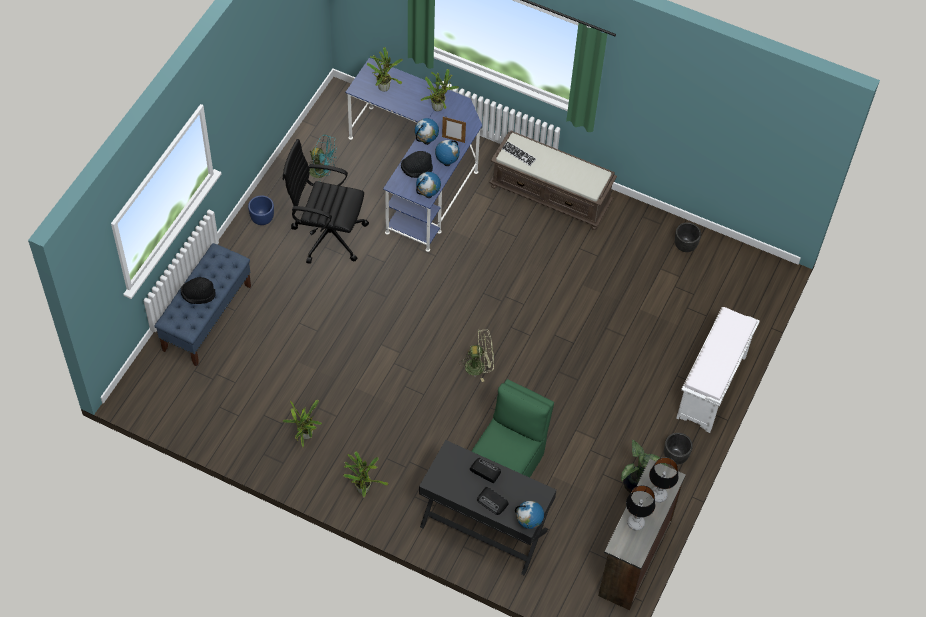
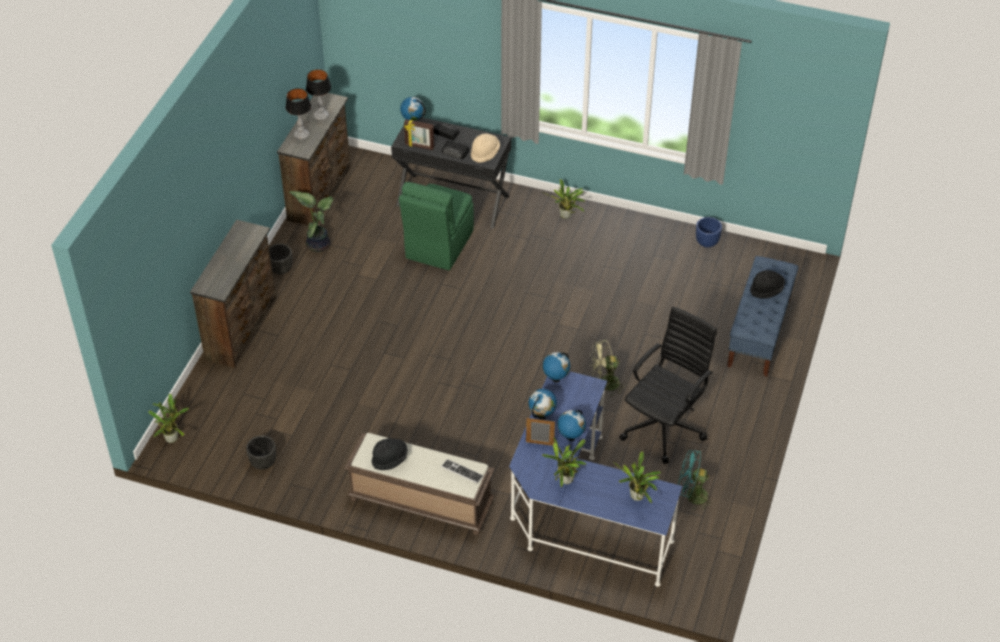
camera: 175 degrees right, 10 degrees down
(262, 219) = (740, 434): blue planter -> blue planter (706, 242)
(305, 436) = (629, 248): potted plant -> potted plant (172, 437)
(327, 234) = (664, 426): black office chair -> black office chair turned 60 degrees counterclockwise
(416, 170) = (574, 404): black hat -> black hat (390, 459)
(452, 464) = (485, 153): none -> beige hat
(479, 366) = (476, 321): green fan -> green fan (605, 384)
(524, 485) = (419, 146): none -> picture frame
(711, 388) = (242, 328): white bench -> brown dresser

